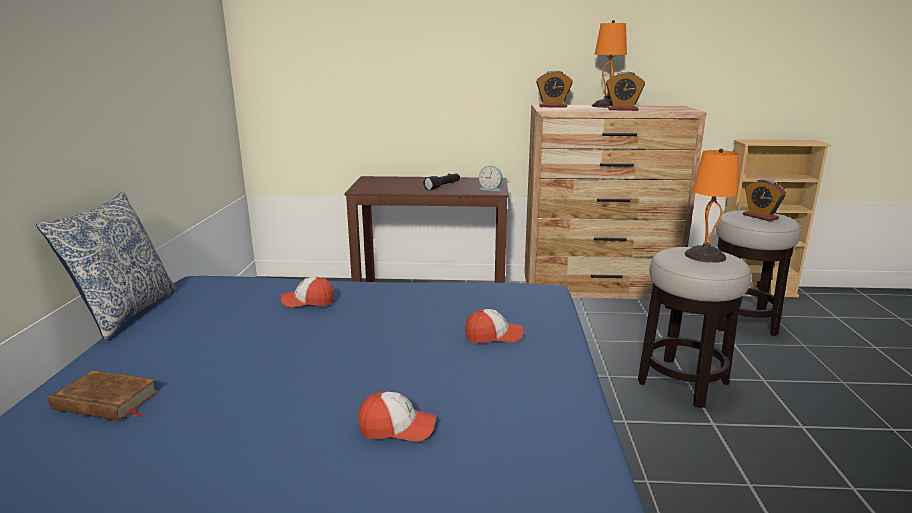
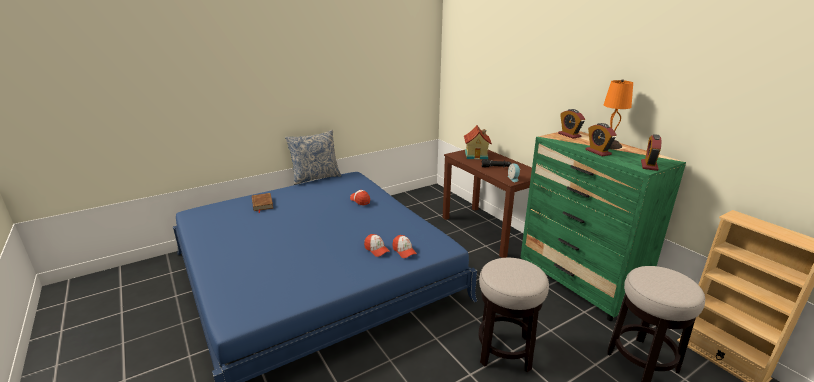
camera: 55 degrees right, 5 degrees up
(388, 183) = (477, 155): none -> toy house
(397, 428) = (283, 255): cap -> cap (404, 251)
(598, 295) = (578, 284): brown dresser -> green dresser
(706, 256) = (518, 273): orange table lamp -> none
(760, 217) = (663, 281): alarm clock -> alarm clock (649, 165)

